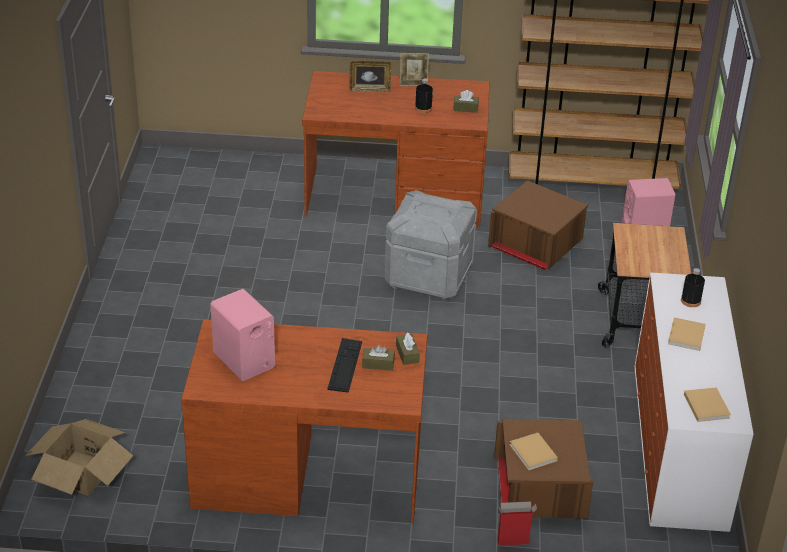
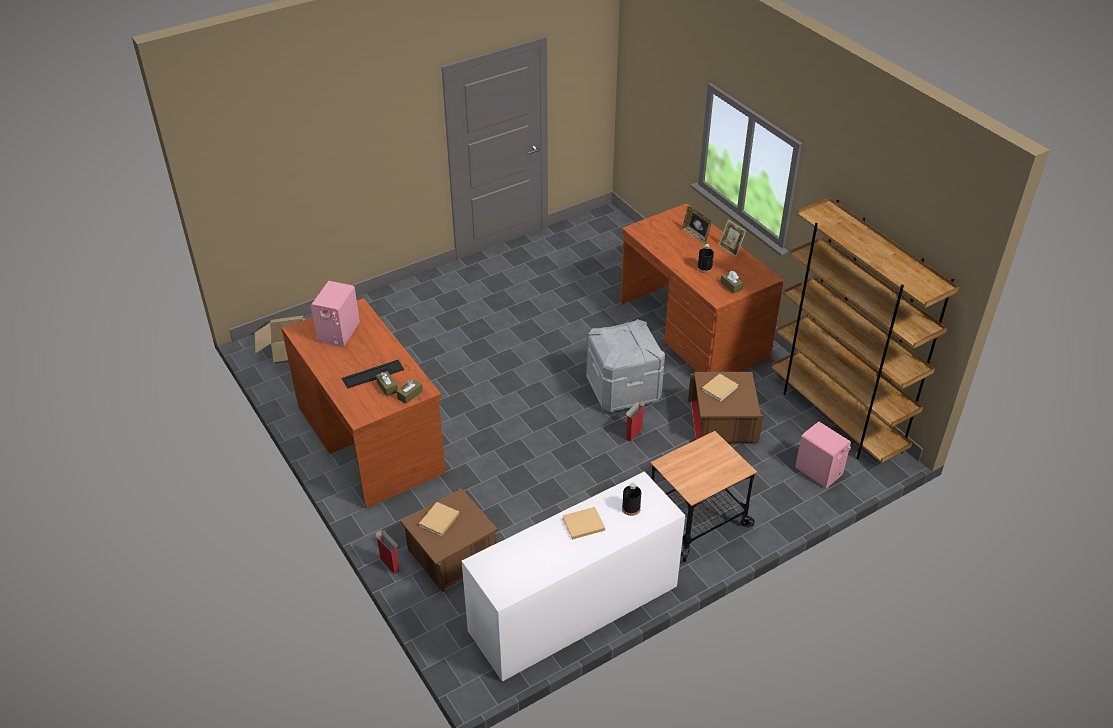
camera: 55 degrees right, 5 degrees up
(494, 299) = (634, 433): none -> cardboard box
(706, 405) = (507, 570): beige book -> beige book (720, 388)

